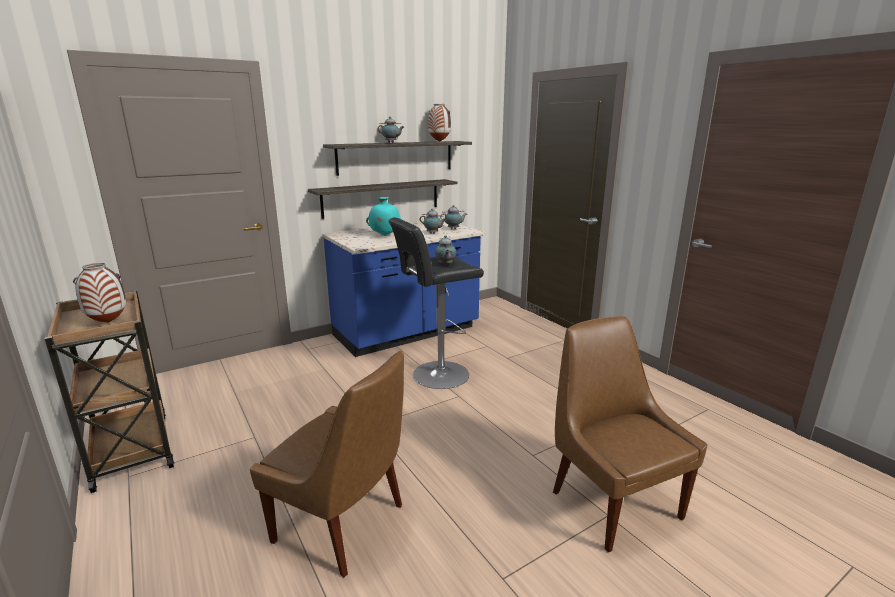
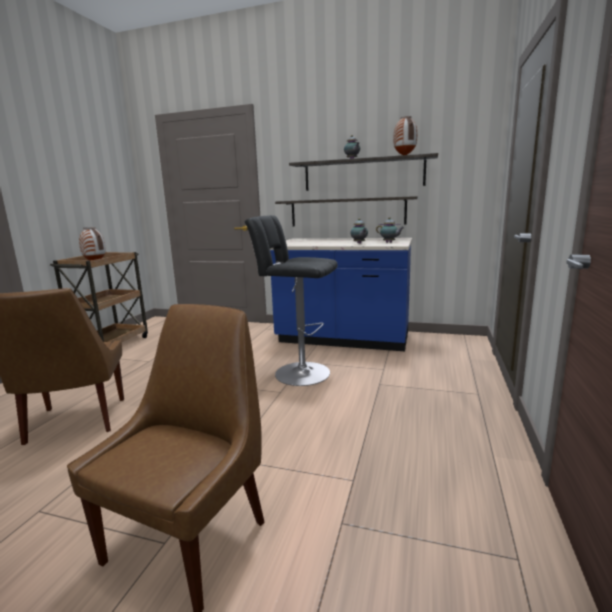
camera: 50 degrees right, 5 degrees down
(384, 235) = (320, 242): turquoise vase -> none
(445, 265) = (300, 263): teapot -> none

